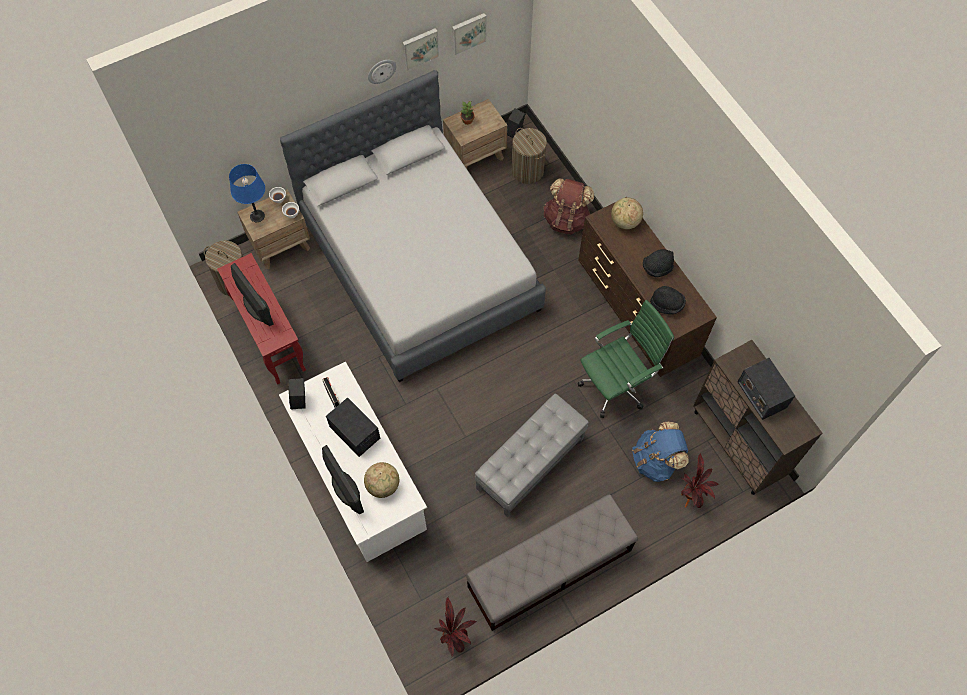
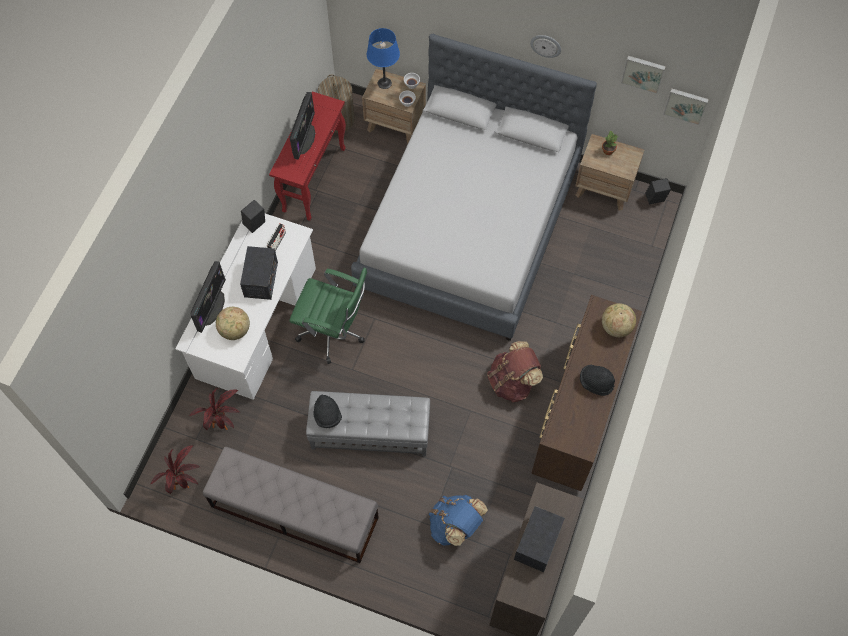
camera: 50 degrees right, 0 degrees up
(419, 48) = (590, 52): picture -> picture (686, 105)
(527, 170) = (628, 235): laundry basket -> none
(566, 219) = (612, 298): brown backpack -> brown backpack (512, 382)
(616, 385) = (495, 447): green office chair -> green office chair (334, 333)
(667, 304) = (568, 415): black hat -> black hat (327, 415)
(691, 498) = (446, 578): potted plant -> potted plant (224, 426)

